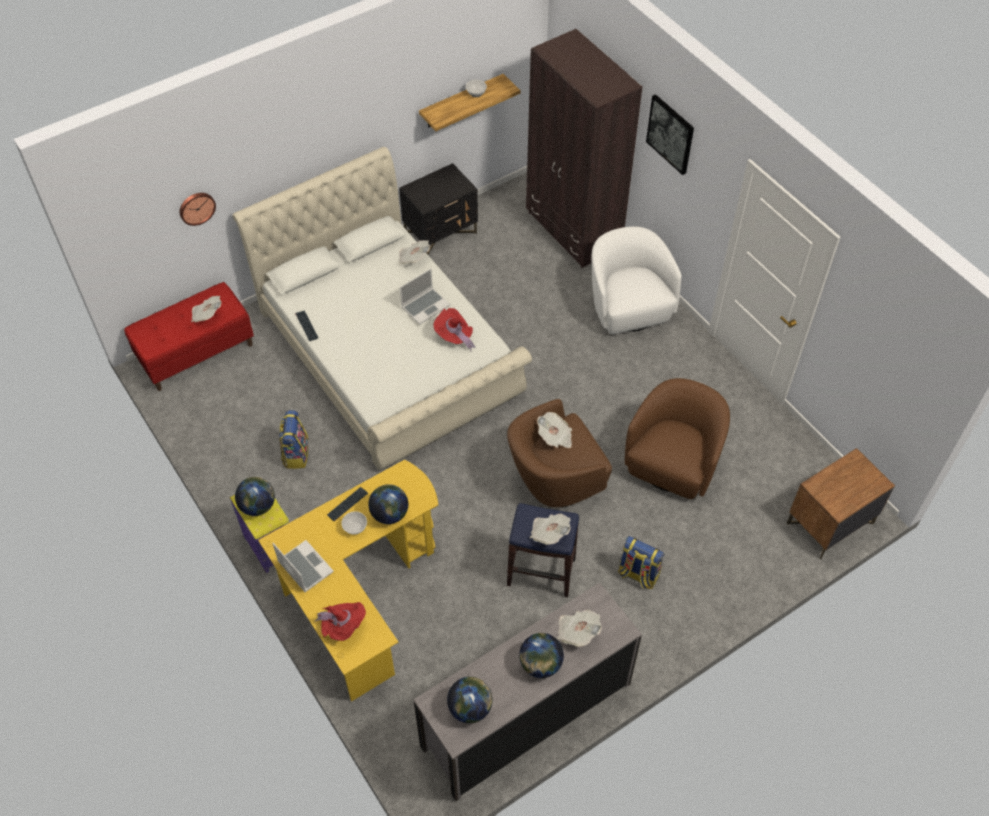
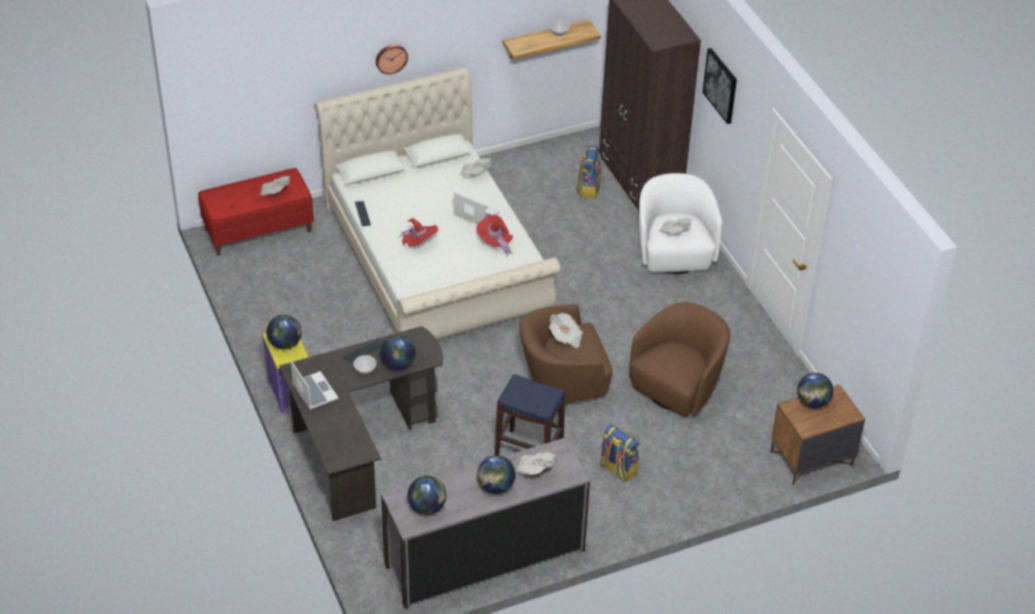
camera: 10 degrees right, 10 degrees down
(196, 207) = (284, 90): wall clock -> wall clock (391, 58)
(295, 453) = (330, 324): backpack -> backpack (588, 188)
(343, 627) = (336, 440): red hat -> red hat (419, 244)
(356, 595) = (357, 443): yellow desk -> black desk
(425, 306) = (475, 214): laptop -> laptop turned 120 degrees counterclockwise
(441, 233) = (511, 164): black nightstand -> none
(549, 533) = (534, 400): newspaper -> newspaper (674, 232)
(836, 475) = (812, 402): none -> globe

